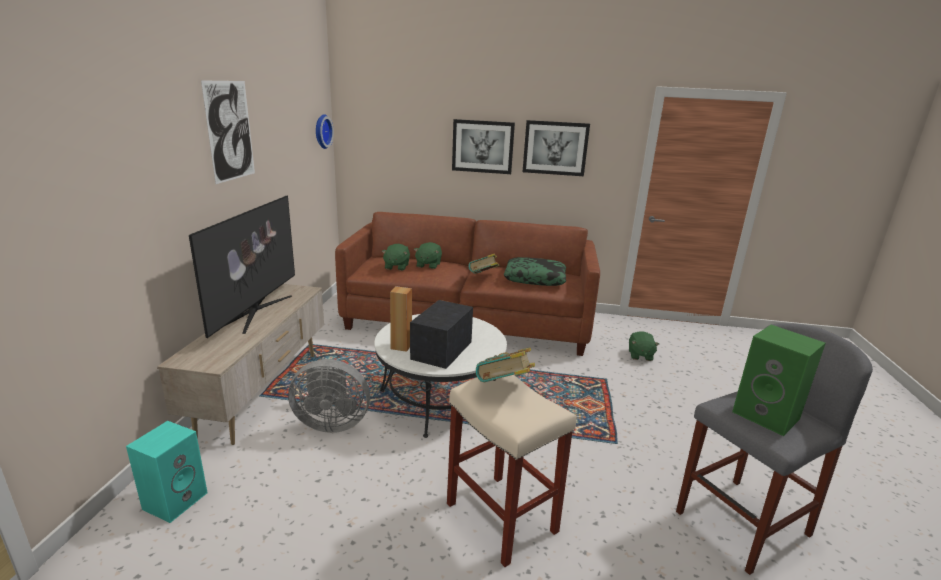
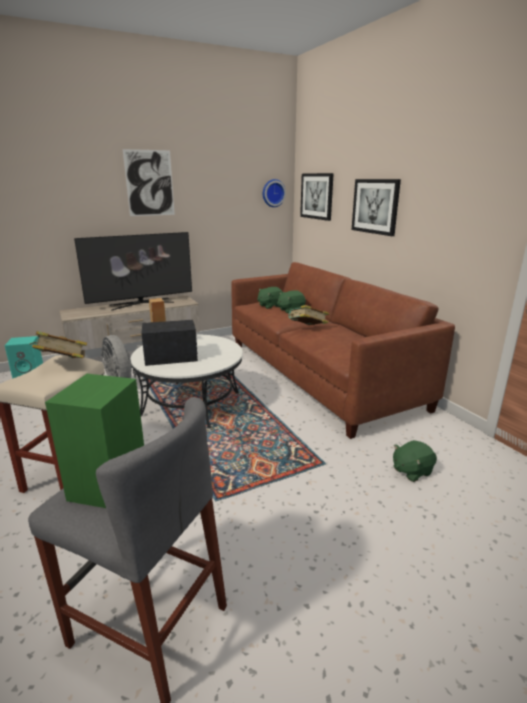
camera: 55 degrees right, 0 degrees up
(535, 278) = (345, 342): pillow -> none
(555, 148) = (433, 207): picture -> picture (317, 196)

